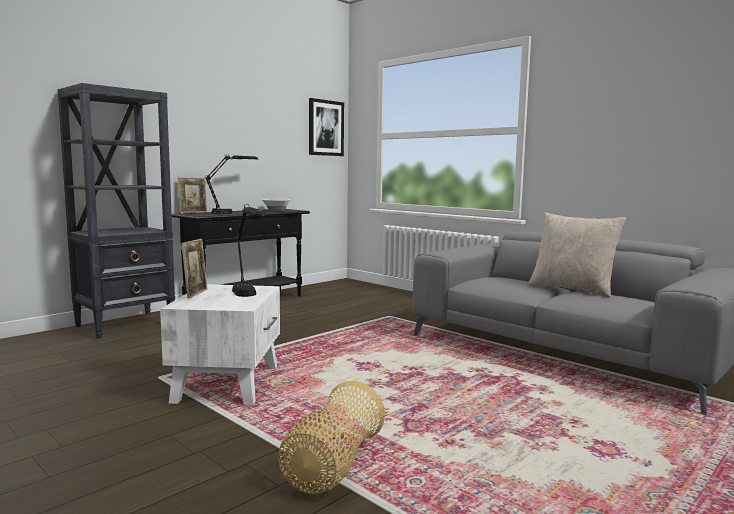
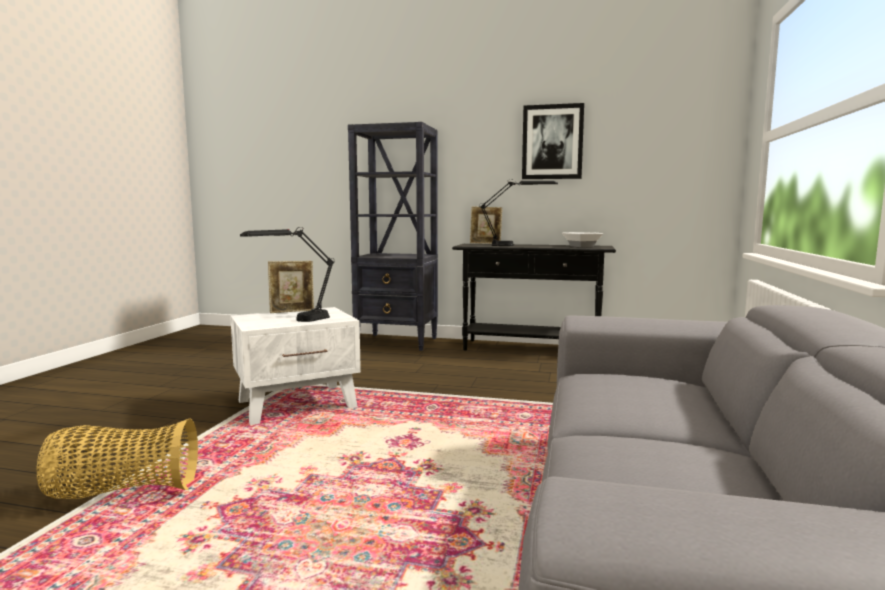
camera: 60 degrees right, 0 degrees up
(325, 128) = (697, 135): picture -> picture (552, 142)
(572, 289) = (687, 439): beige pillow -> none

